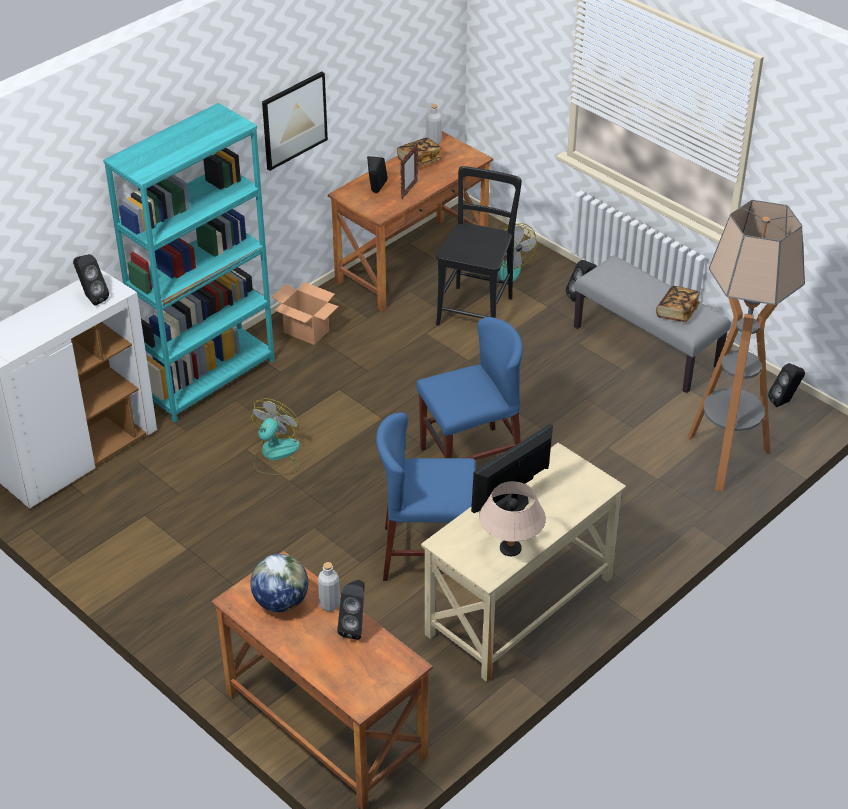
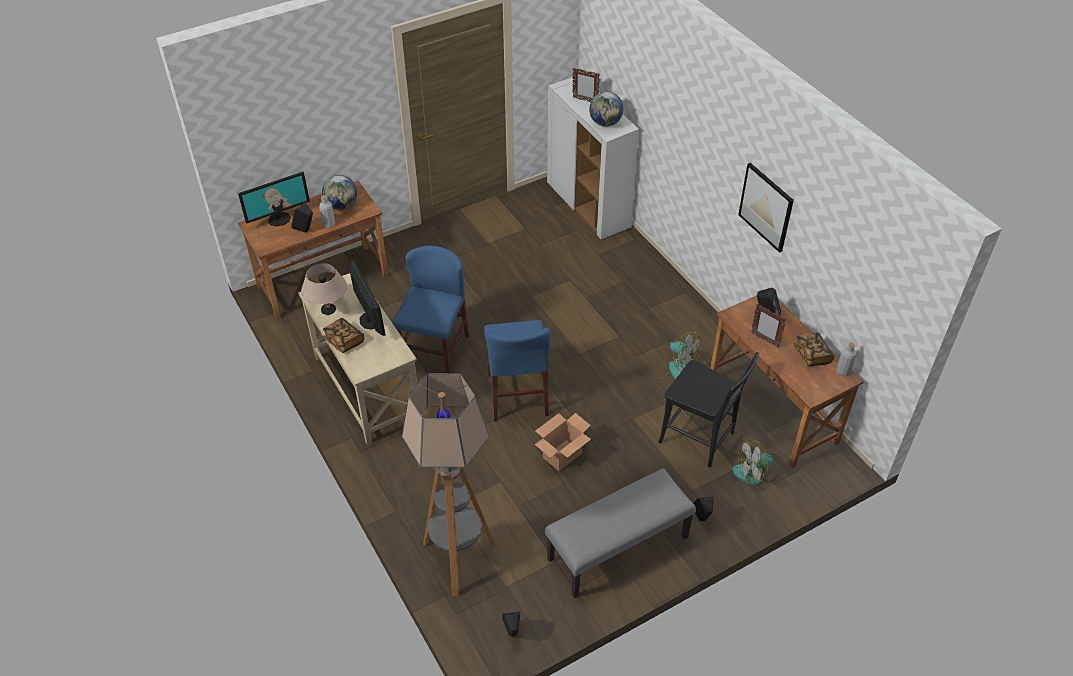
camera: 105 degrees right, 5 degrees up
(36, 325) = (585, 100): none -> picture frame
(92, 298) = (605, 123): black speaker -> globe
(208, 378) = (650, 271): turquoise bookcase -> none
(275, 455) = (559, 293): fan -> fan (674, 367)
(307, 331) = (692, 329): cardboard box -> cardboard box (562, 456)
(335, 671) = (279, 219): none -> monitor
(677, 312) = (591, 524): book -> book (344, 341)

